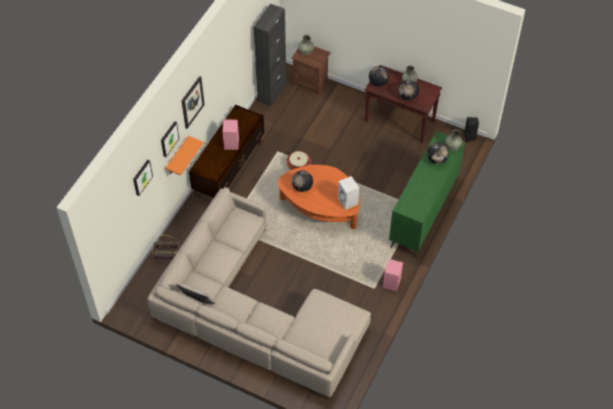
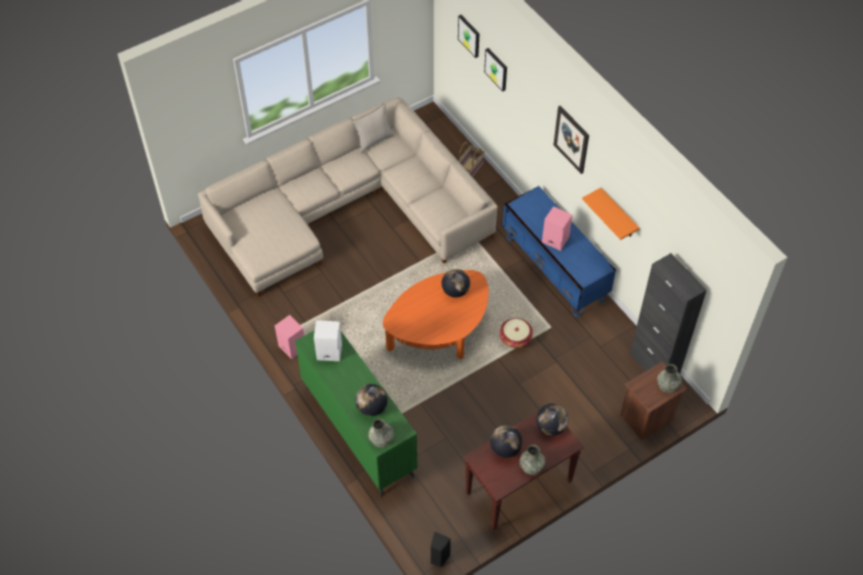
camera: 120 degrees right, 0 degrees up
(169, 138) = (534, 106): picture -> picture (469, 35)
(177, 156) = (538, 148): orange shelf -> orange shelf (618, 214)
(229, 168) = (554, 269): brown tv stand -> blue tv stand
(348, 201) = (404, 326): white speaker -> white speaker (328, 352)

